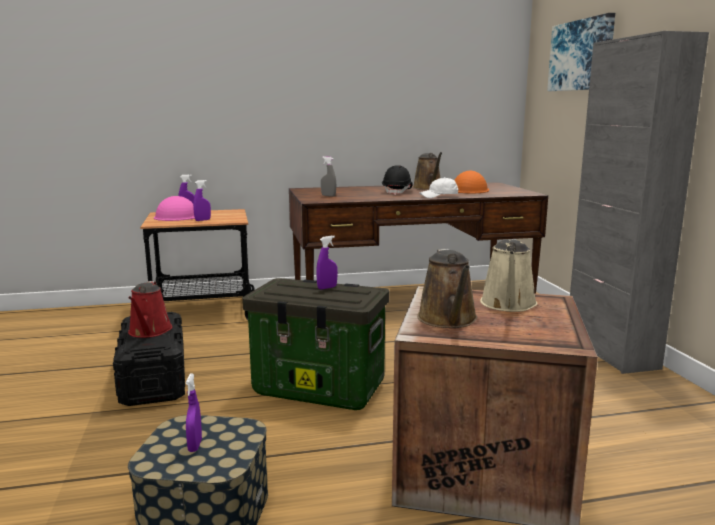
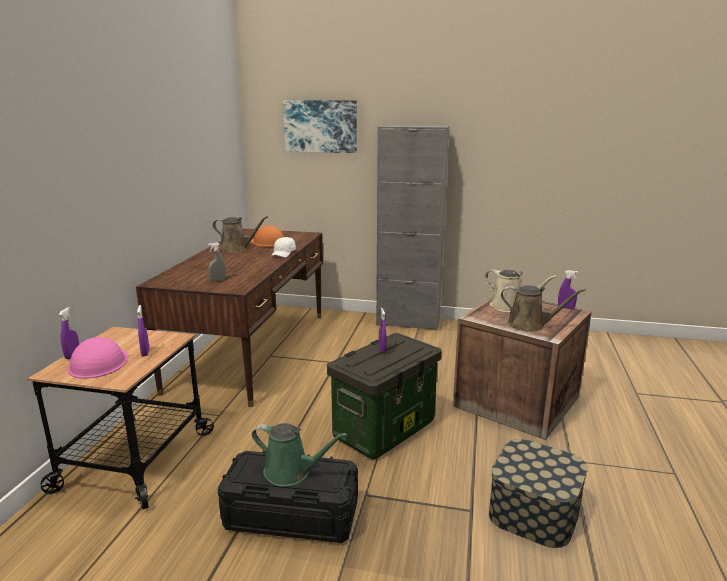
camera: 65 degrees left, 5 degrees up
(149, 331) = (291, 472): red watering can -> green watering can
(195, 445) = (540, 469): purple spray bottle -> purple spray bottle (566, 307)
(397, 192) = (239, 259): black hard hat -> none

